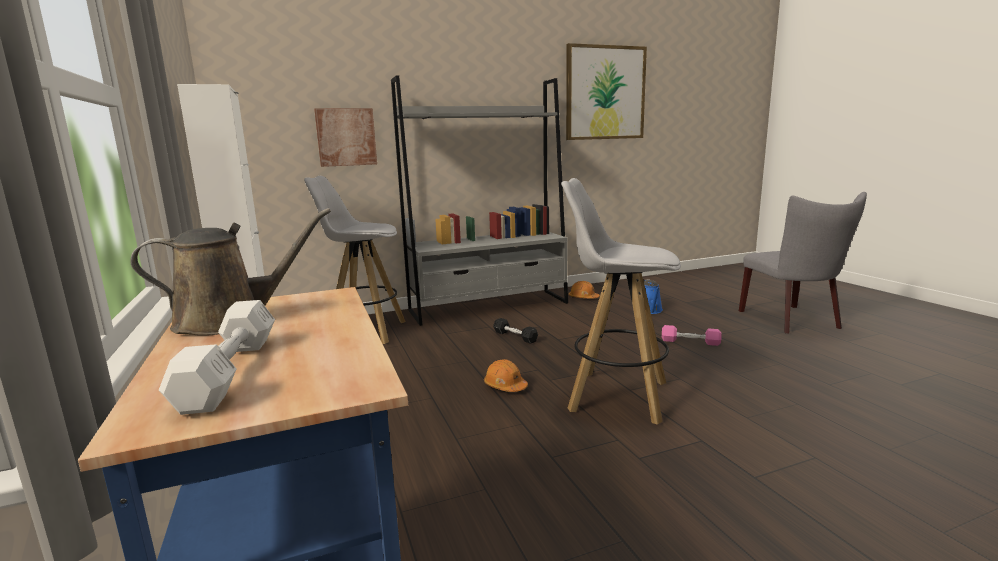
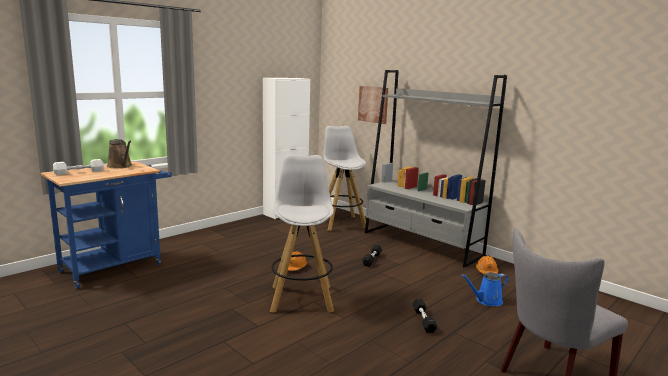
camera: 65 degrees right, 0 degrees up
(605, 93) = (577, 88): picture -> none
(690, 342) = (423, 320): pink dumbbell -> black dumbbell

